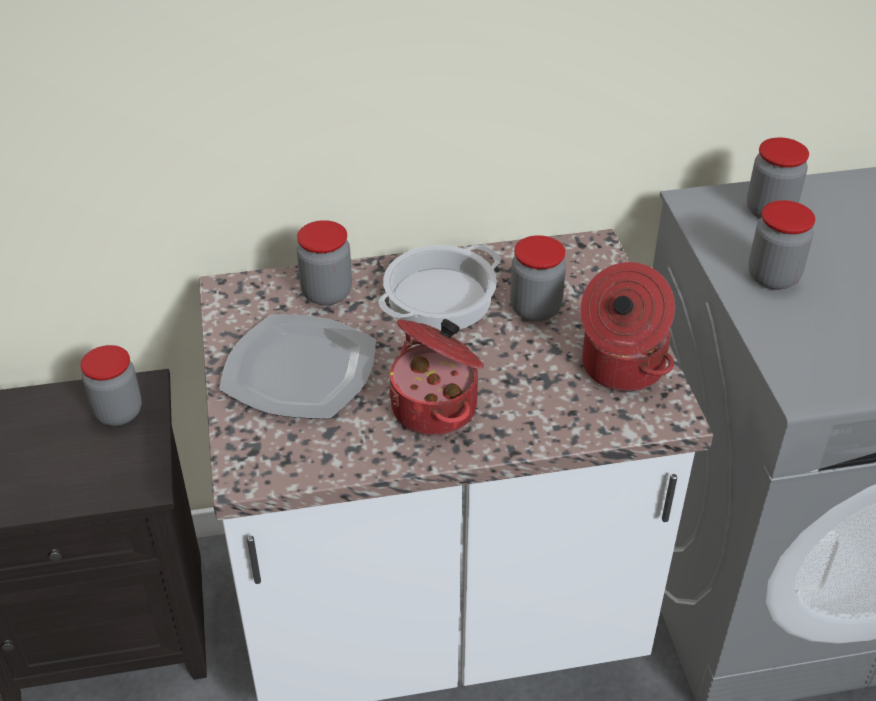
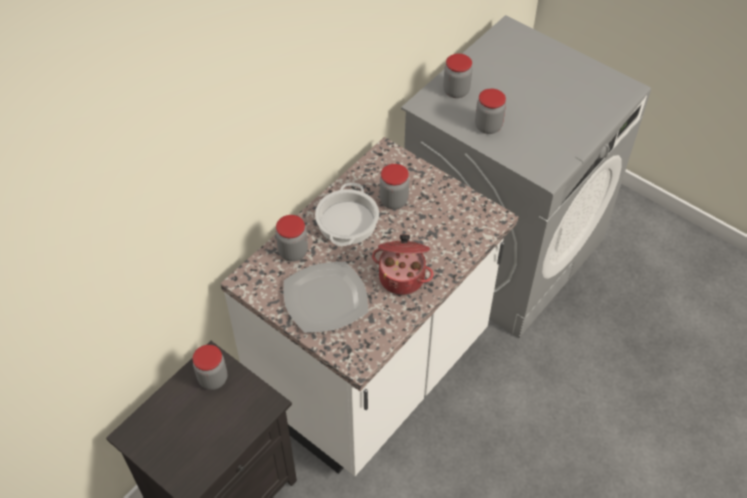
camera: 40 degrees left, 10 degrees up
(620, 367) = (455, 207): cooking pot -> none

